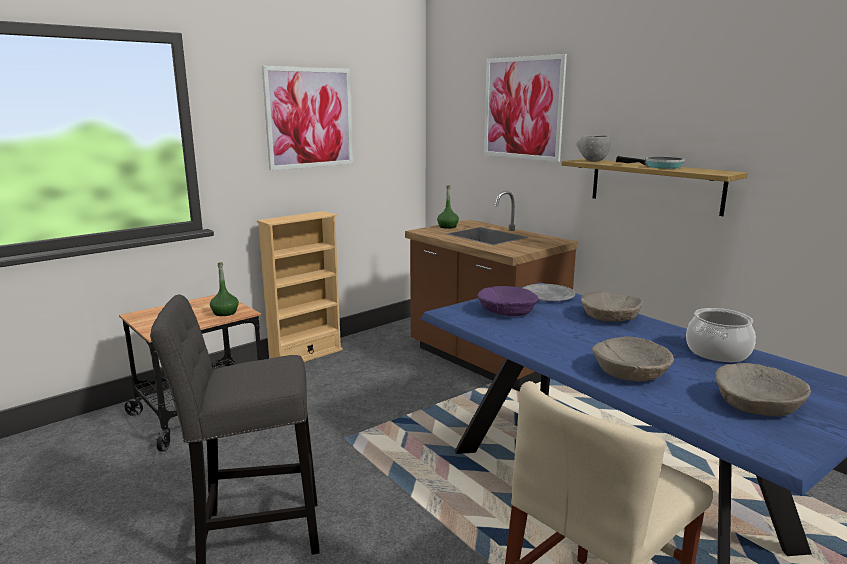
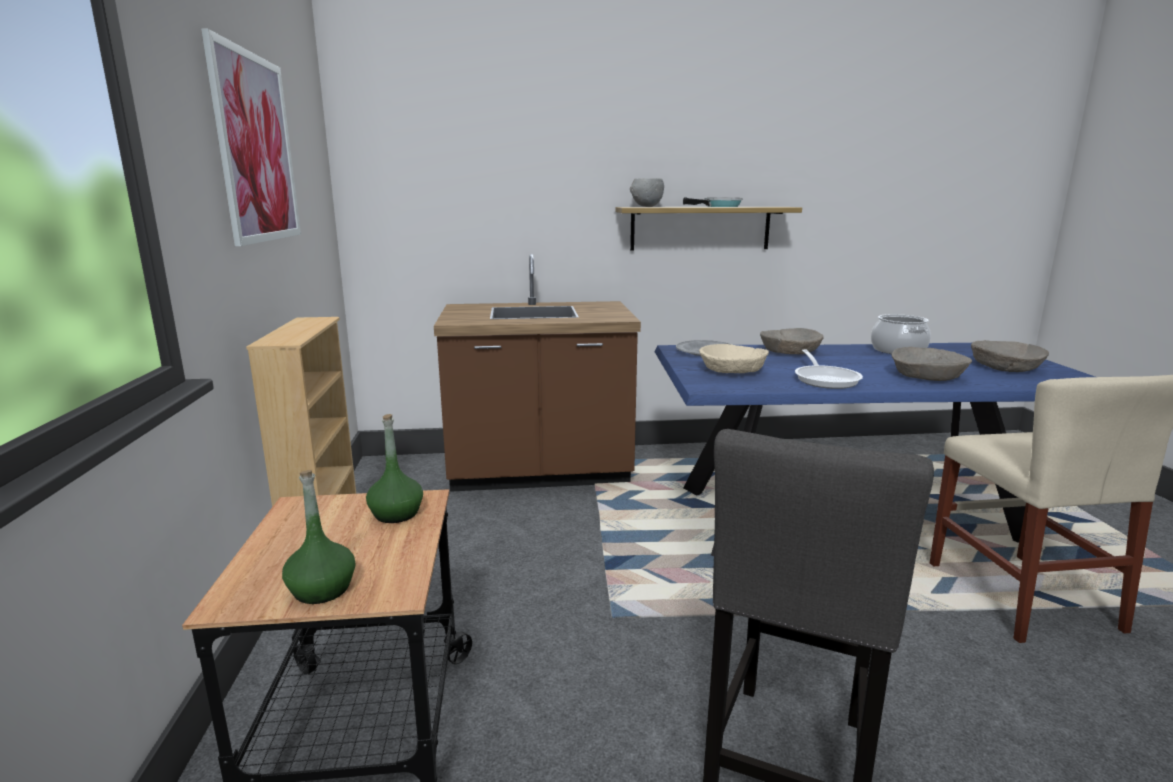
camera: 55 degrees left, 0 degrees up
(447, 227) = (461, 313): green bottle -> green bottle (321, 589)
(506, 311) = (732, 371): purple bowl -> beige bowl
(523, 108) = (521, 149): picture -> none
(538, 339) = (825, 379): none -> frying pan

